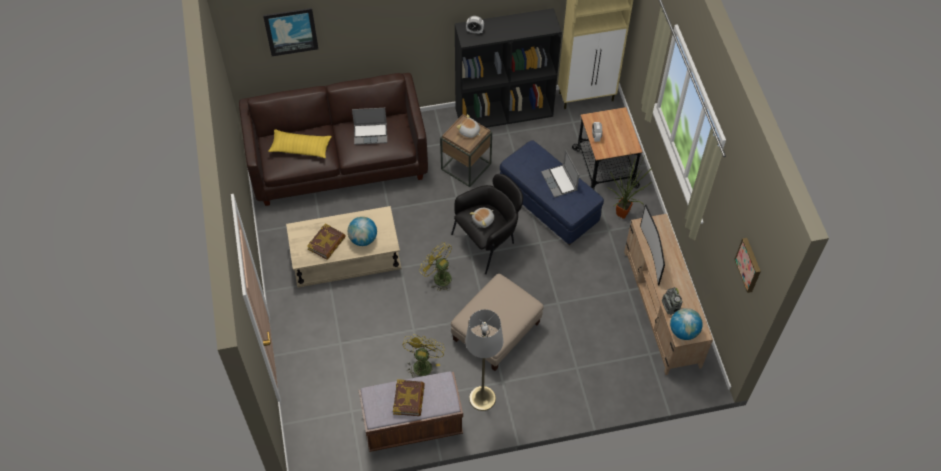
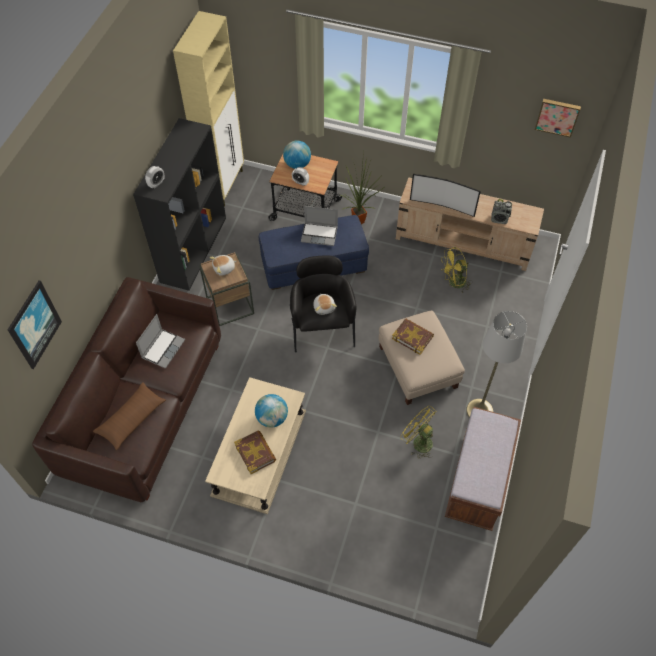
camera: 60 degrees left, 0 degrees up
(300, 148) = (131, 419): yellow pillow -> brown pillow
(409, 399) = (487, 456): book -> book (412, 337)
(438, 276) = (334, 384): yellow fan -> yellow fan (454, 283)
(683, 331) = (527, 222): globe -> globe (297, 164)

